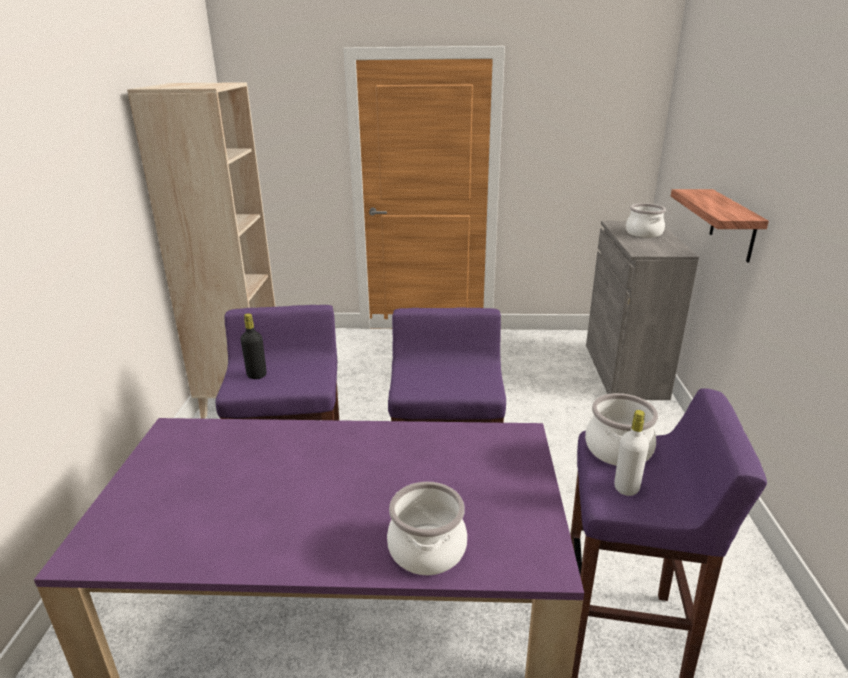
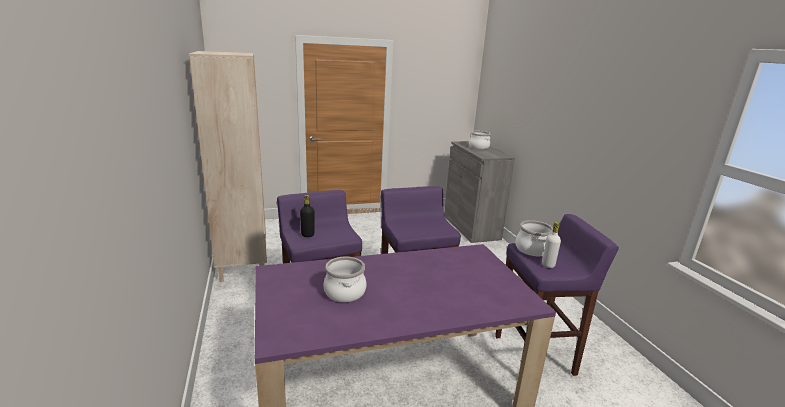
camera: 20 degrees left, 5 degrees down
(428, 549) = (471, 306): cooking pot -> cooking pot (345, 292)
(733, 225) = (535, 139): shelf -> none

